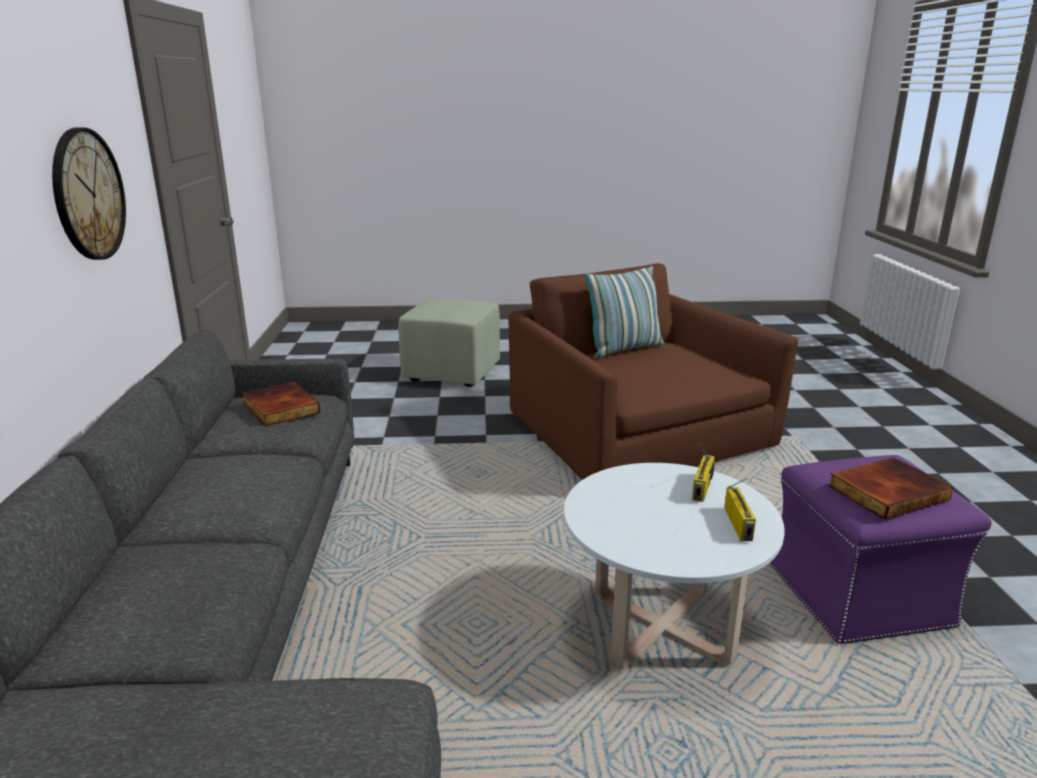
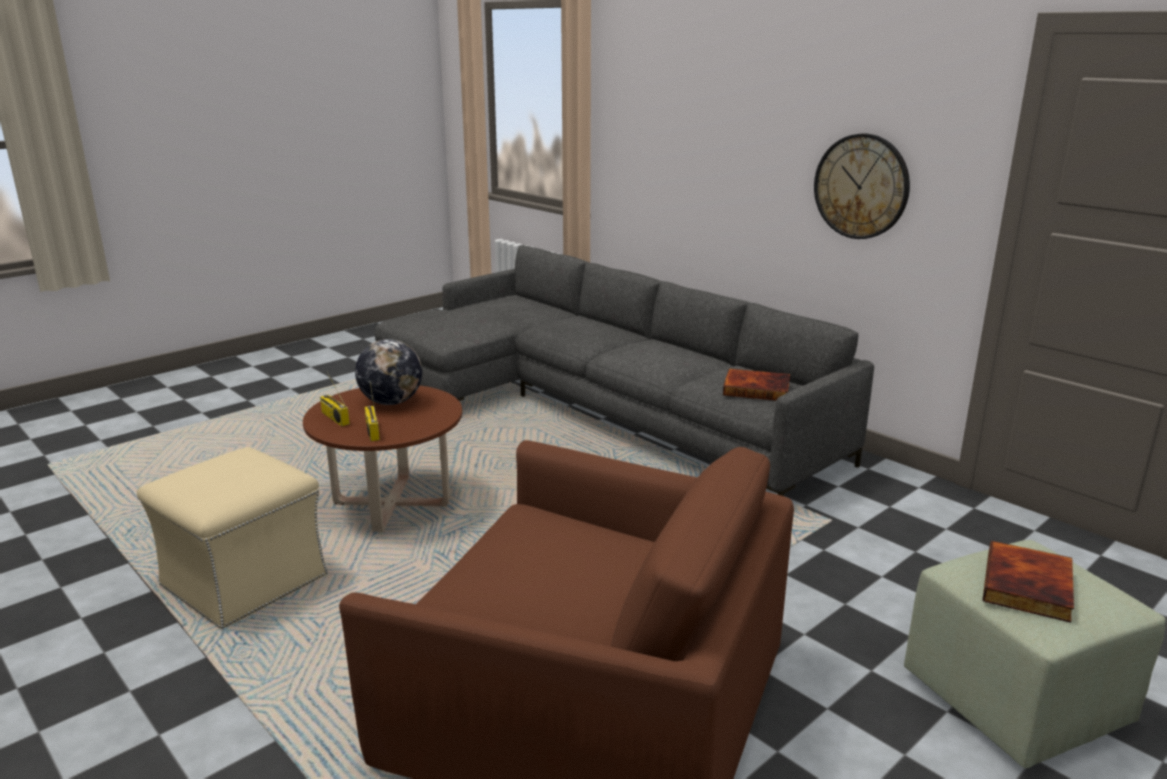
camera: 140 degrees right, 0 degrees up
(624, 349) = (626, 588): pillow -> none
(650, 524) = (391, 402): none -> globe
(661, 628) = (392, 504): white coffee table -> brown coffee table
(860, 595) = (243, 581): purple ottoman -> beige ottoman
(886, 491) = (224, 468): book -> book (1029, 586)

